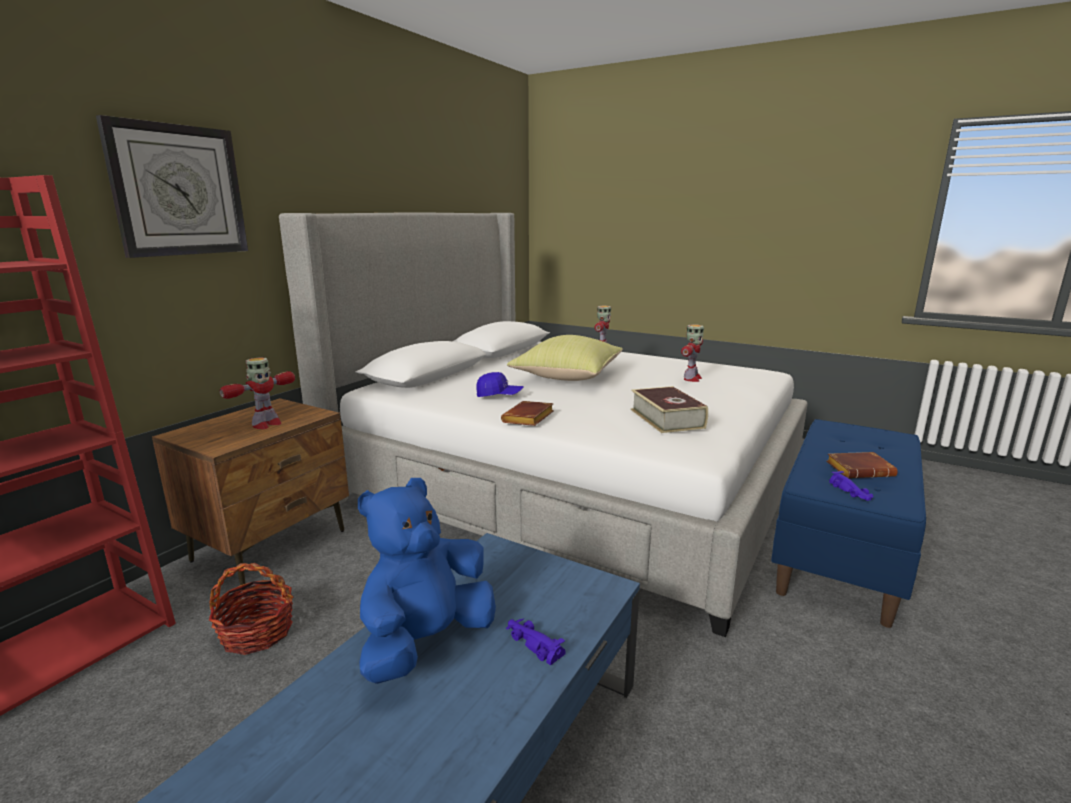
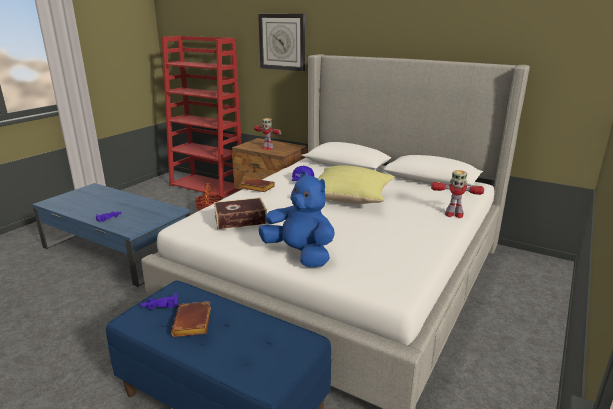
camera: 90 degrees right, 5 degrees up
(426, 642) = (124, 203): blue plush toy -> blue plush toy (300, 254)
(691, 379) = (355, 243): toy robot -> none

